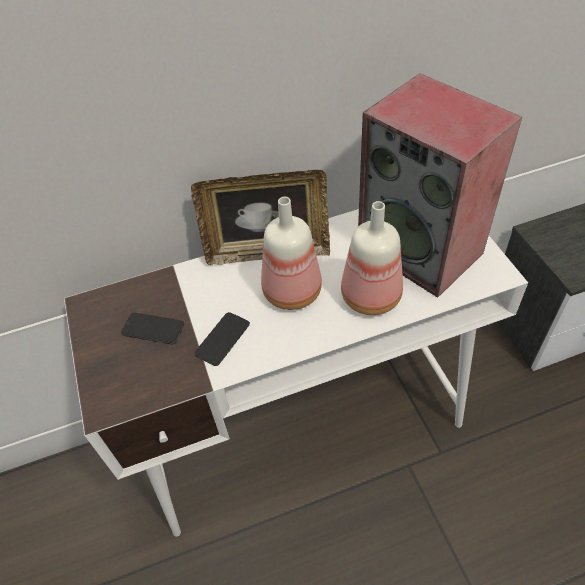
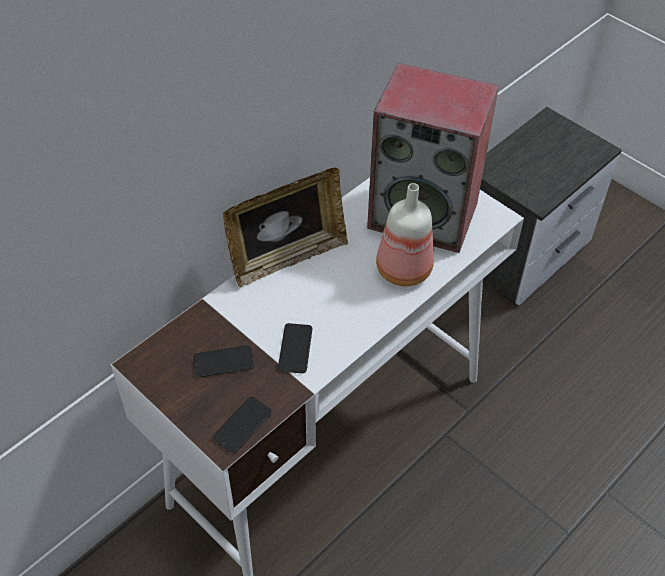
camera: 30 degrees left, 0 degrees up
(130, 396) = (242, 425): none -> phone
(293, 293) = (334, 288): bottle -> none

